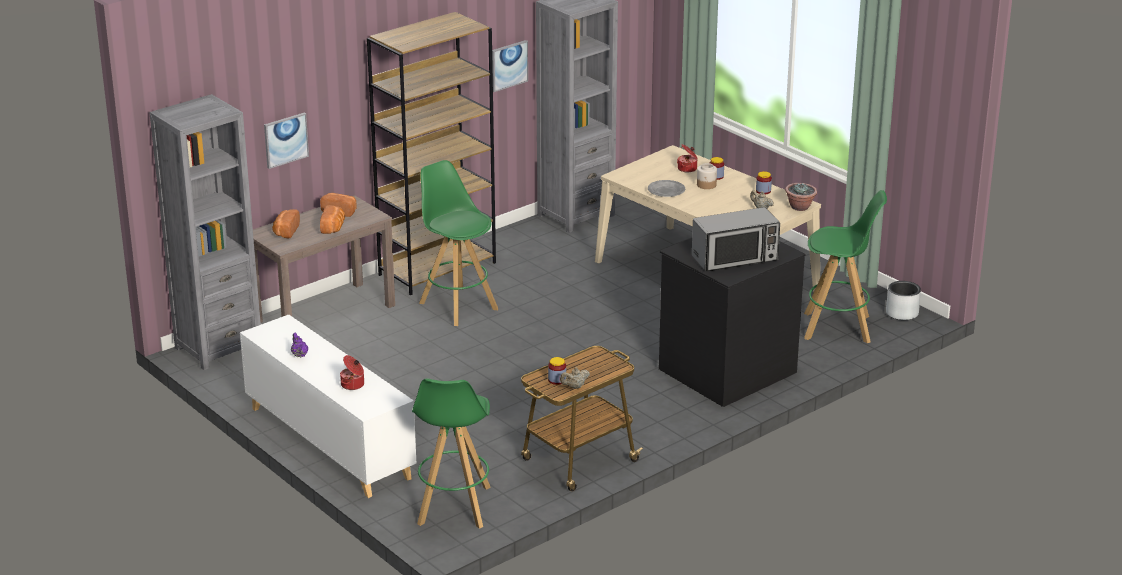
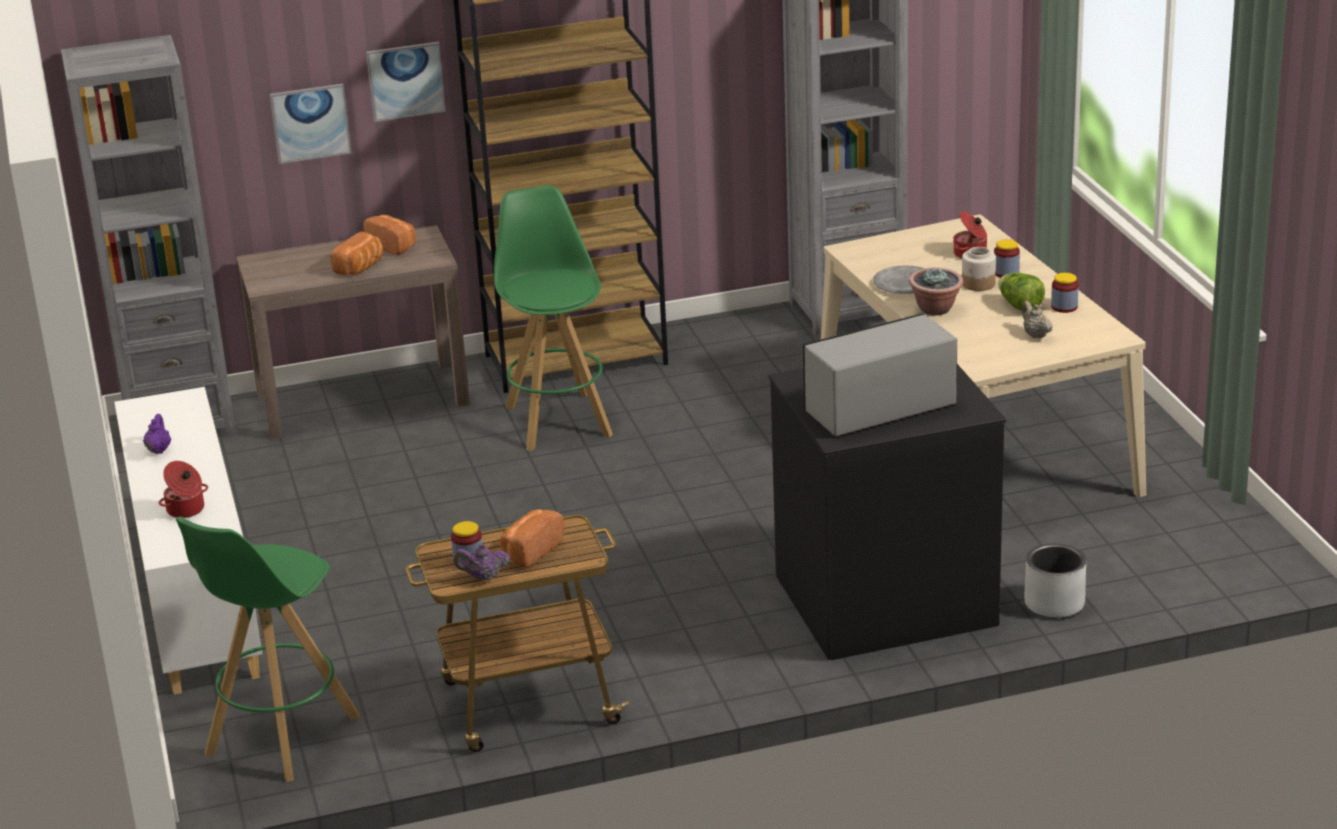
camera: 25 degrees right, 0 degrees up
(285, 231) = (291, 263): bread -> bread (530, 551)
(509, 65) = (731, 53): picture -> picture (406, 81)
(575, 387) = (483, 577): beige teapot -> purple teapot
(735, 258) = (879, 407): microwave -> microwave turned 150 degrees clockwise
(739, 194) = (1019, 306): none -> lettuce
(800, 207) = (1104, 342): potted plant -> potted plant (936, 309)
(838, 328) = (1130, 562): green stool -> none
(901, 313) = (1261, 557): grey planter -> grey planter (1054, 603)

